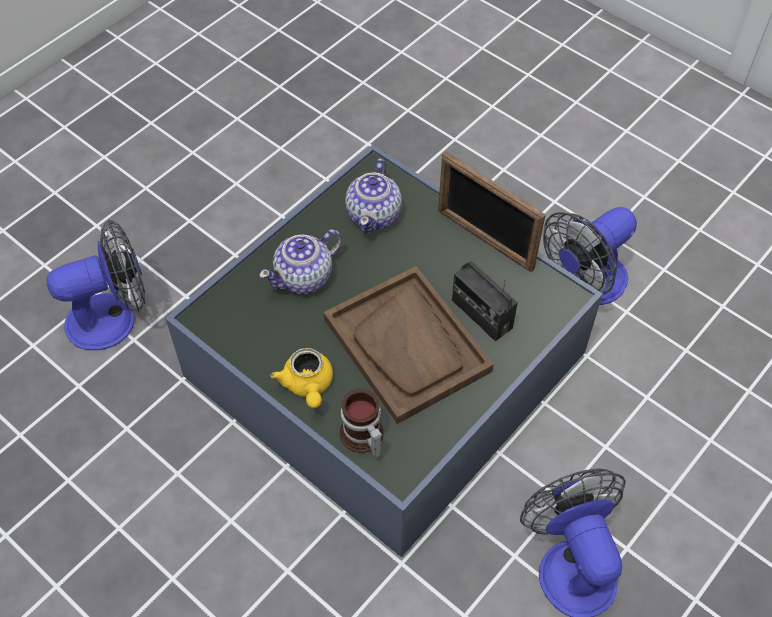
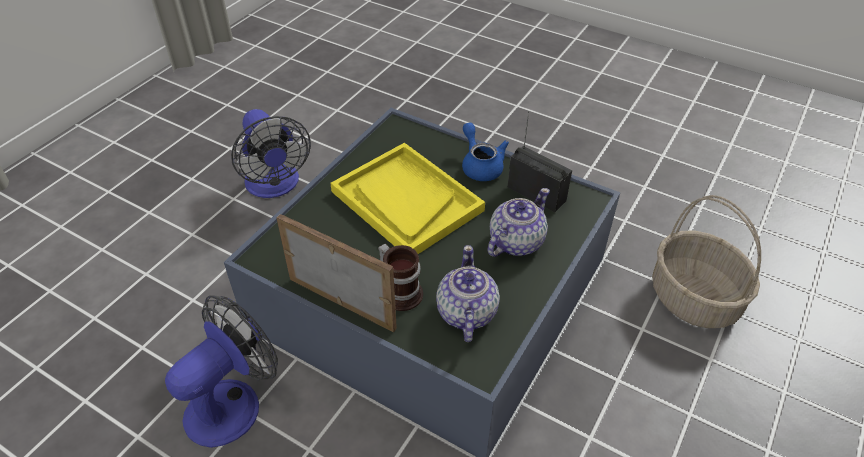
camera: 170 degrees right, 10 degrees down
(113, 318) = (695, 299): fan -> basket
(307, 385) = (480, 165): yellow teapot -> blue teapot
(362, 438) = (428, 138): mug -> mug (401, 291)
(407, 345) = (406, 201): brown tray -> yellow tray
(481, 314) = (342, 232): radio -> radio (536, 193)

